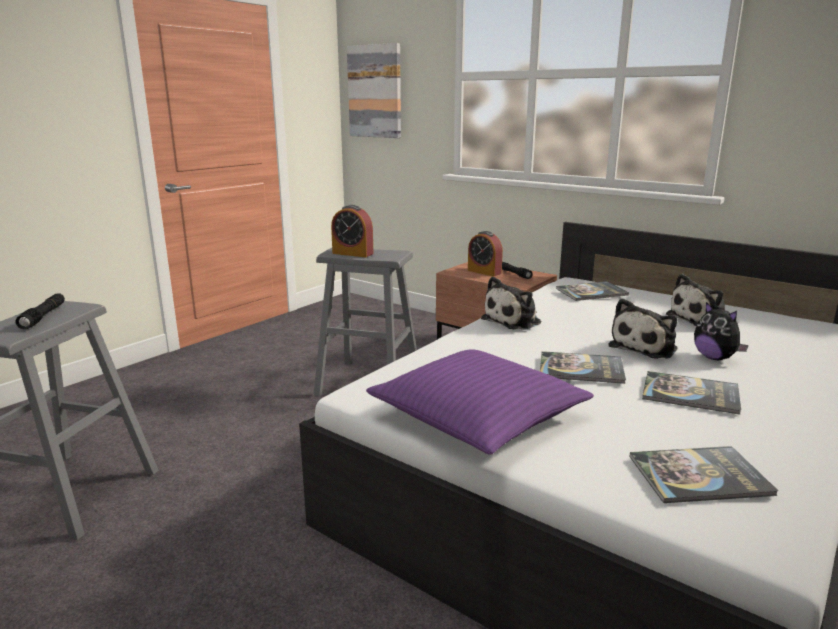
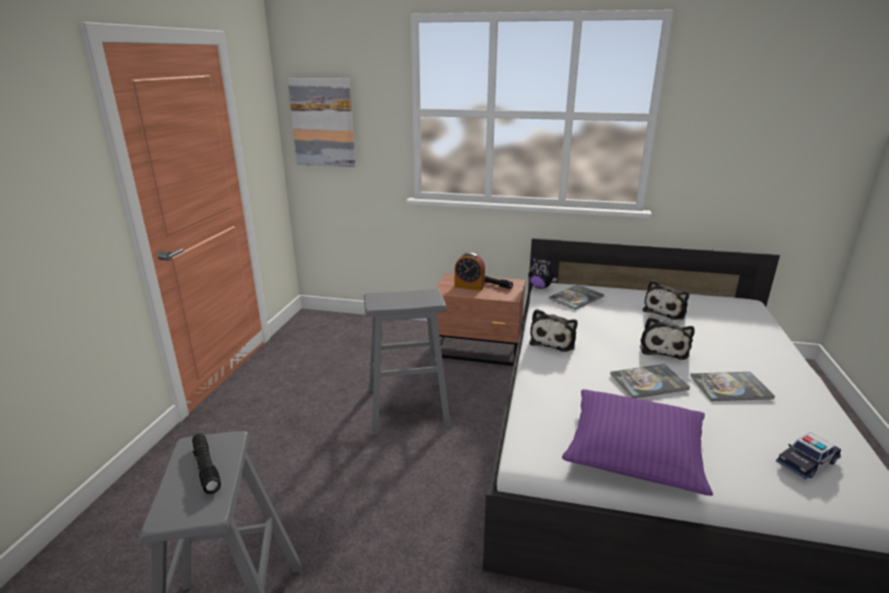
camera: 25 degrees left, 5 degrees up
(352, 253) = (395, 301): alarm clock -> none
(699, 476) = (807, 462): book -> toy car
(715, 358) = (710, 348): plush toy -> plush toy (540, 287)

